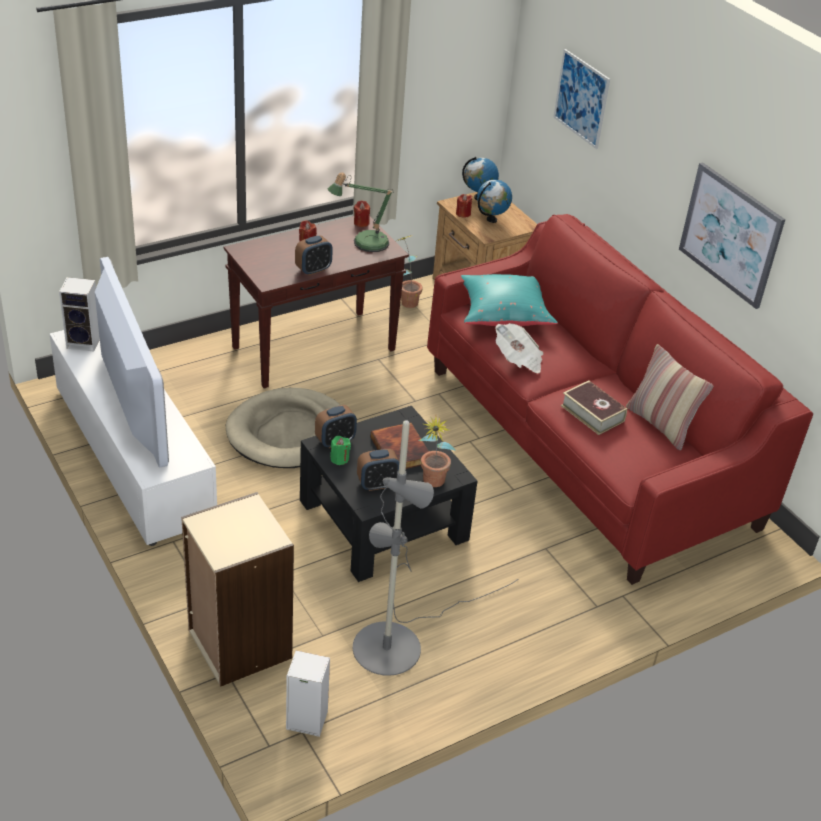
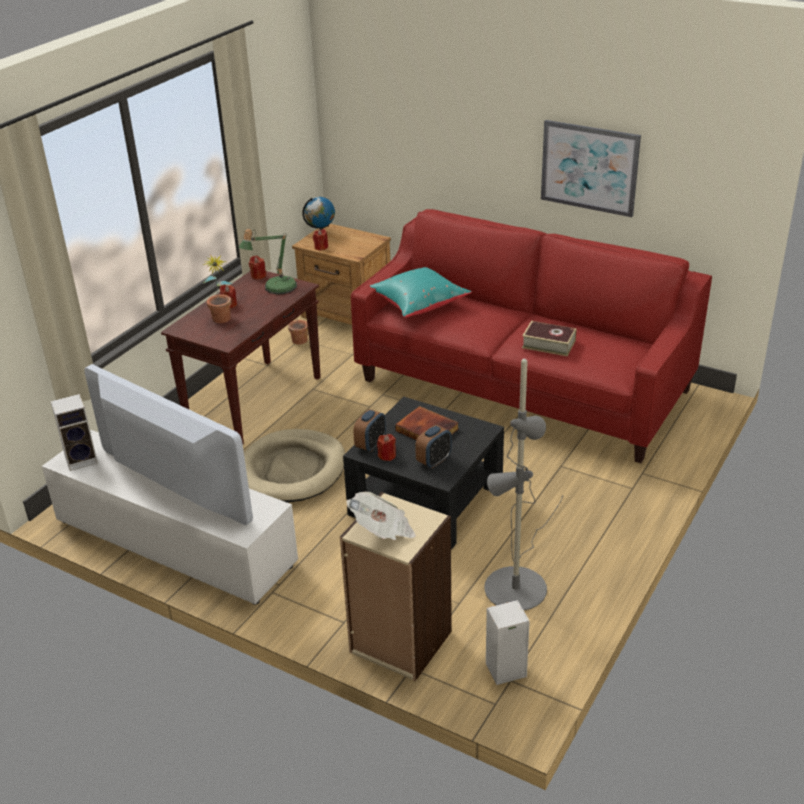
camera: 25 degrees left, 5 degrees down
(313, 270) = (254, 321): alarm clock -> none
(339, 459) = (387, 455): green candle -> red candle
(432, 484) = (474, 443): potted plant -> potted plant (222, 321)
(491, 220) = (347, 244): globe -> none
(518, 360) = (460, 330): newspaper -> newspaper (383, 531)
(581, 98) = (402, 112): picture -> none
(660, 424) = (600, 333): pillow -> none

